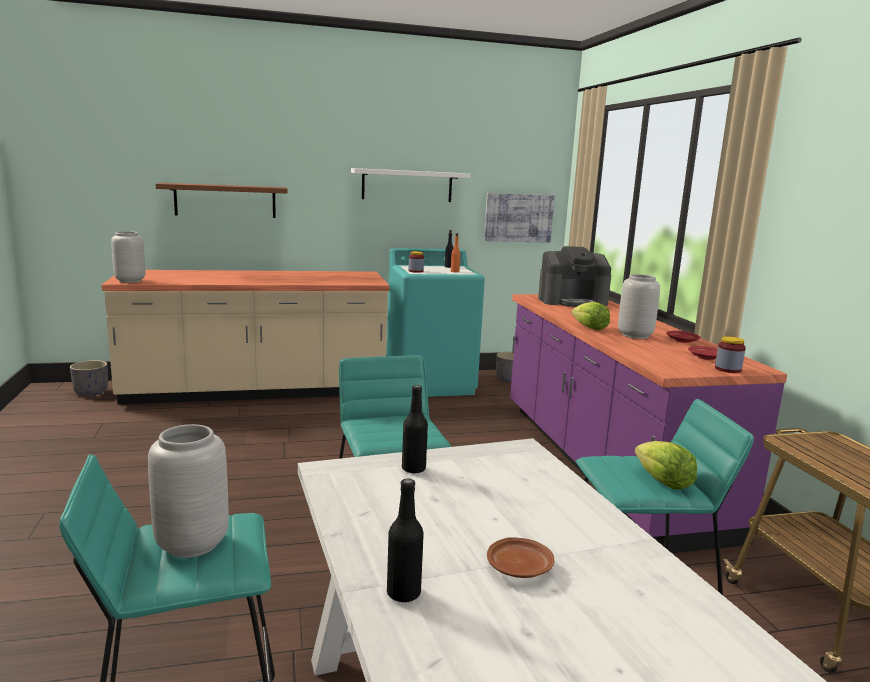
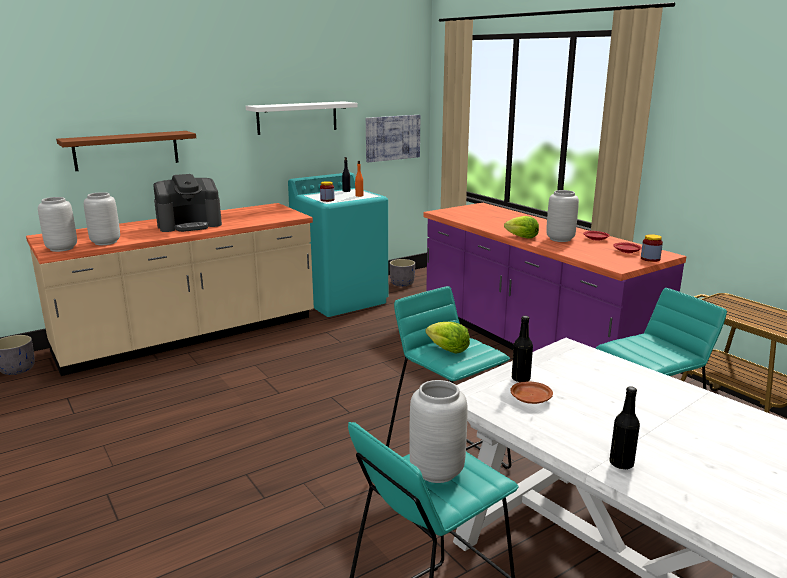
camera: 20 degrees left, 5 degrees up
(171, 281) = (105, 242): none -> grey vase
(519, 568) = (663, 429): brown plate -> brown plate (531, 399)
(572, 301) = (477, 212): coffee machine -> coffee machine (190, 225)
(662, 482) = (666, 351): lettuce -> lettuce (447, 349)

